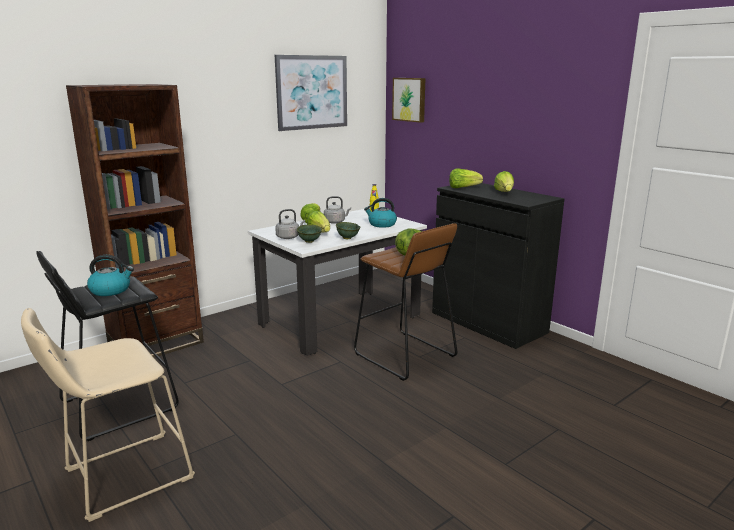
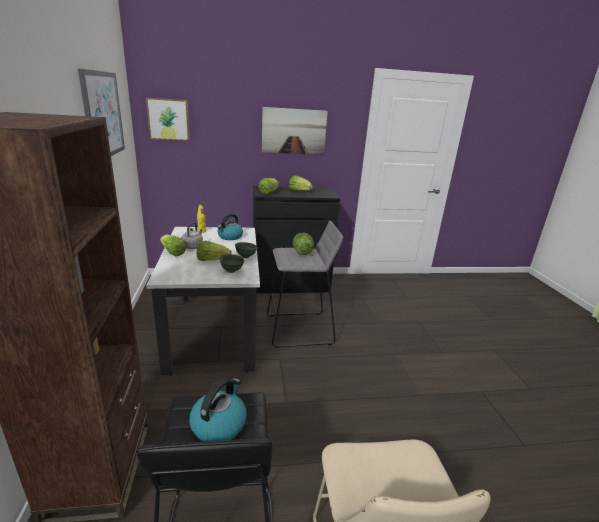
camera: 60 degrees left, 5 degrees up
(289, 237) = (204, 274): grey kettle -> none
(404, 355) = (300, 329): brown stool -> grey stool
(523, 113) = (294, 131): none -> picture

